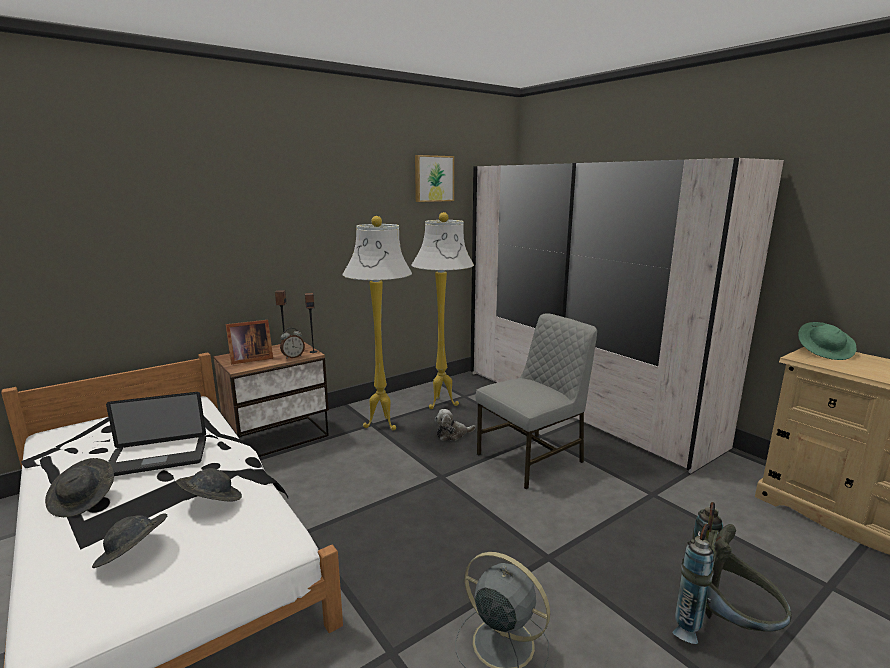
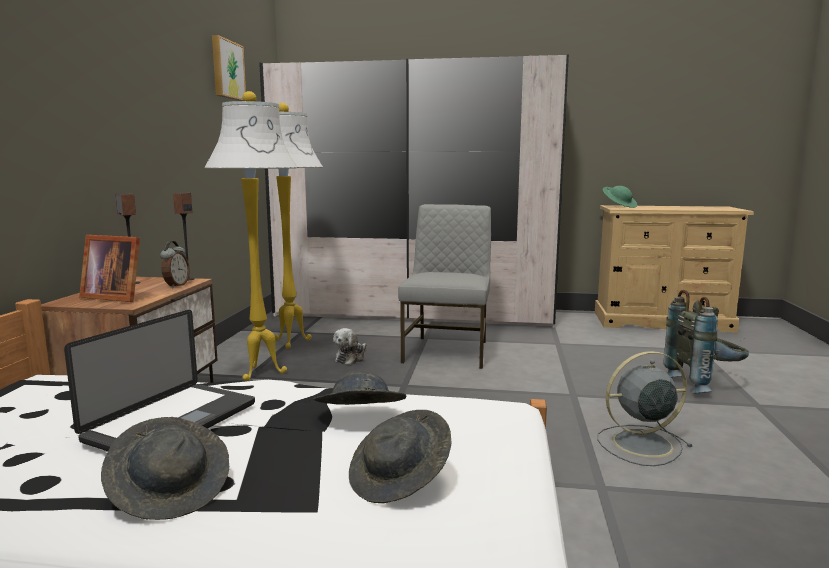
camera: 45 degrees left, 5 degrees down
(249, 359) = (114, 297): picture frame -> picture frame turned 90 degrees clockwise

